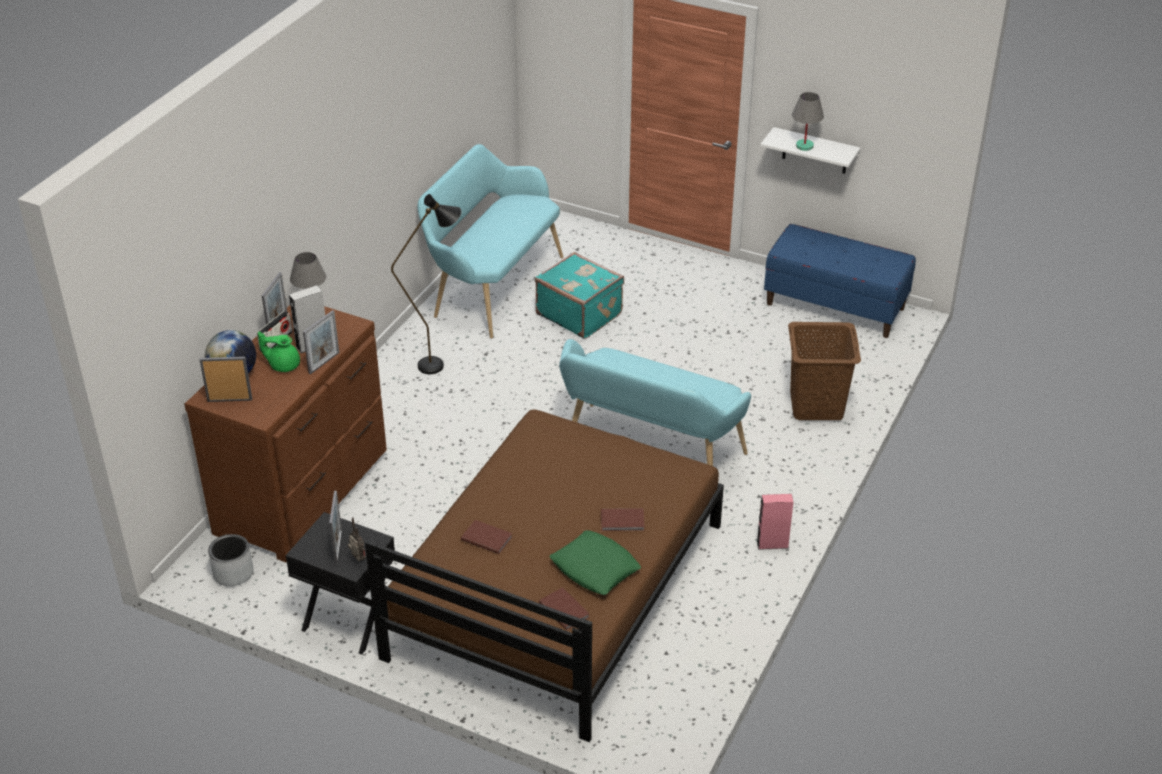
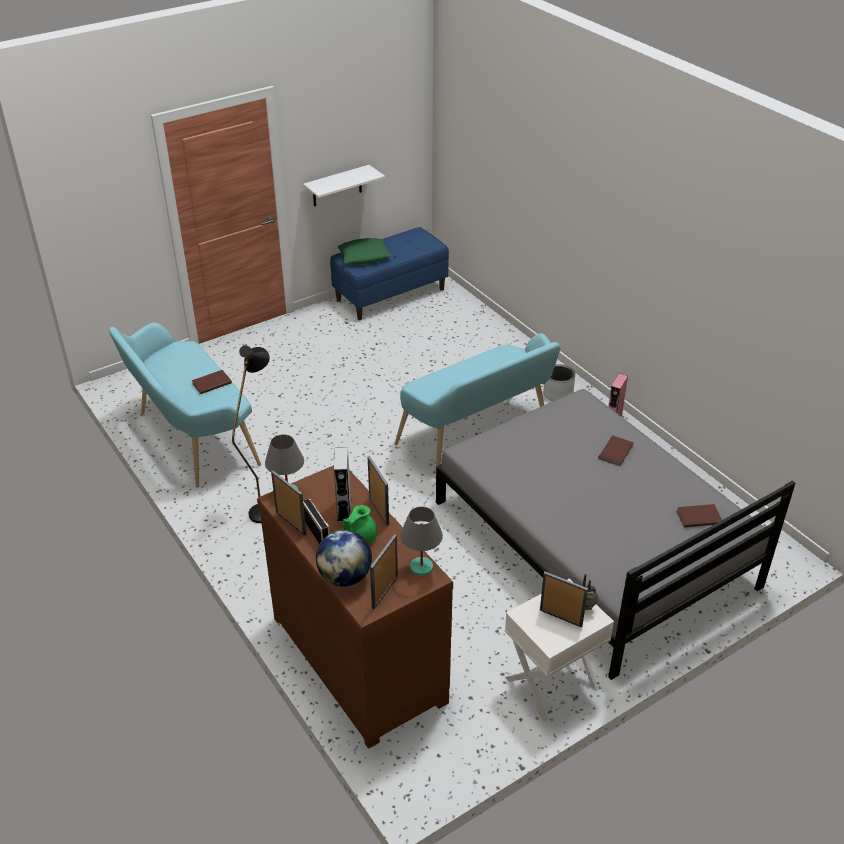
camera: 60 degrees left, 0 degrees up
(233, 573) = (436, 749): grey planter -> grey planter (558, 394)
(348, 621) = (552, 684): black nightstand -> white nightstand
(486, 537) = (591, 528): brown book -> brown book (211, 383)
(556, 589) = (592, 543): brown bed -> grey bed
(579, 313) = (278, 407): turquoise suitcase -> none
(594, 568) = (660, 485): green pillow -> green pillow (364, 256)
(804, 146) = (342, 181): grey table lamp -> grey table lamp (421, 567)
(816, 406) = (487, 345): brown laundry basket -> none

